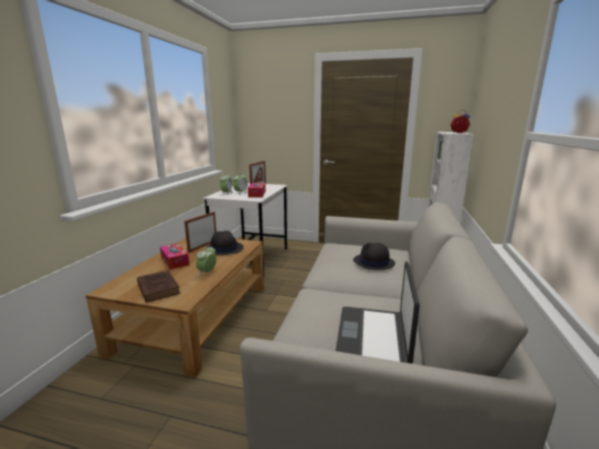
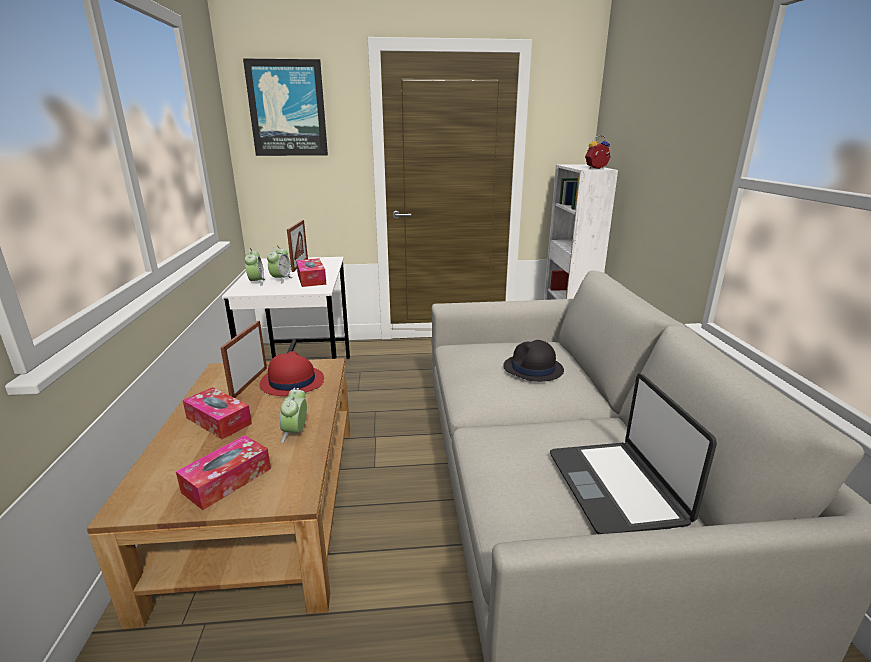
camera: 20 degrees left, 5 degrees up
(158, 288) = (227, 480): brown book -> tissue box
(224, 248) = (291, 382): black hat -> red hat
(266, 97) = (287, 109): none -> picture

